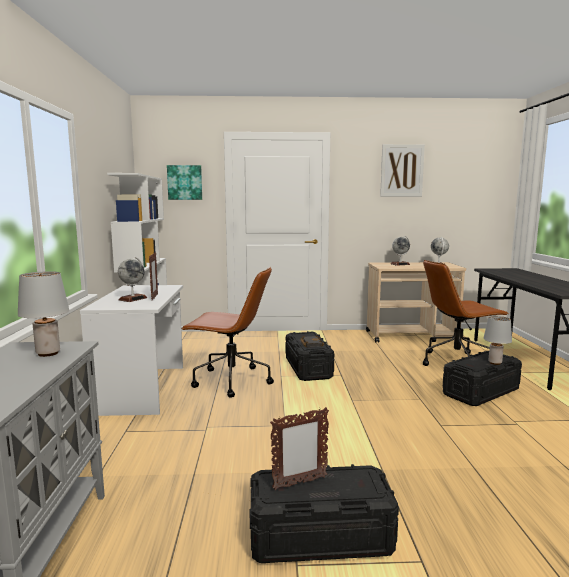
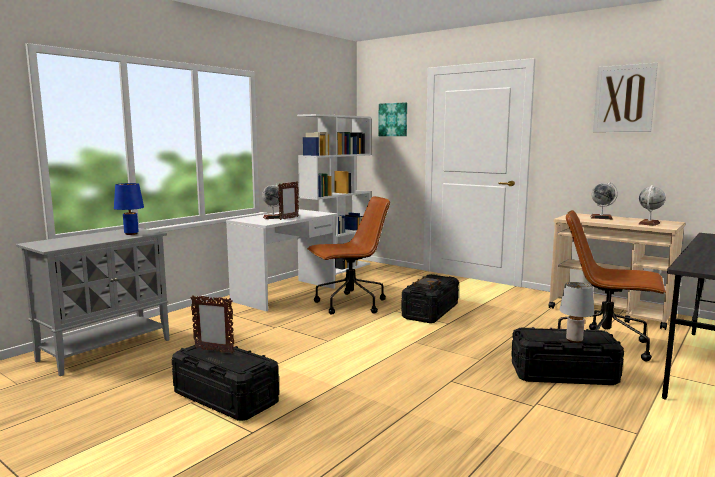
camera: 40 degrees right, 0 degrees up
(48, 353) = (131, 234): grey table lamp -> blue table lamp
(230, 381) = (349, 304): brown office chair -> brown office chair turned 75 degrees counterclockwise

